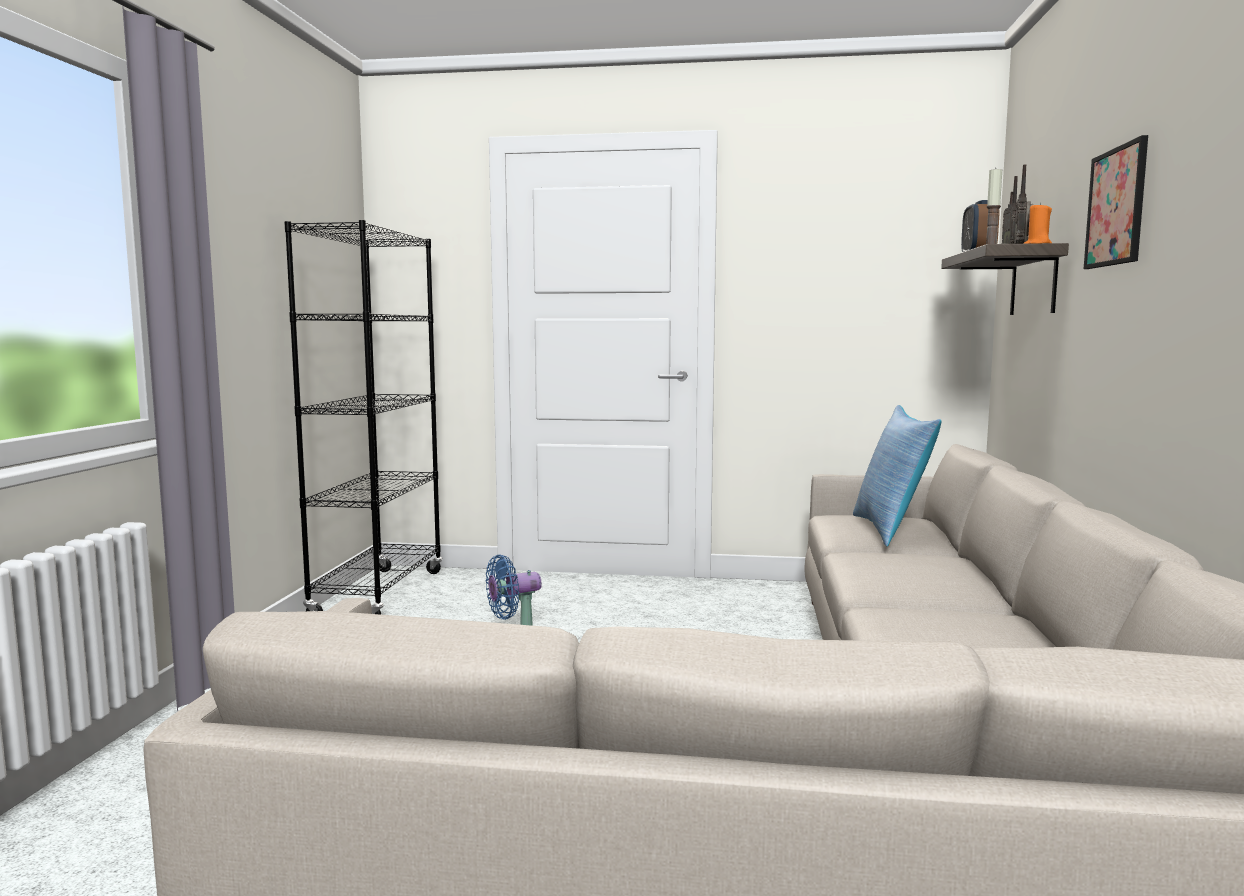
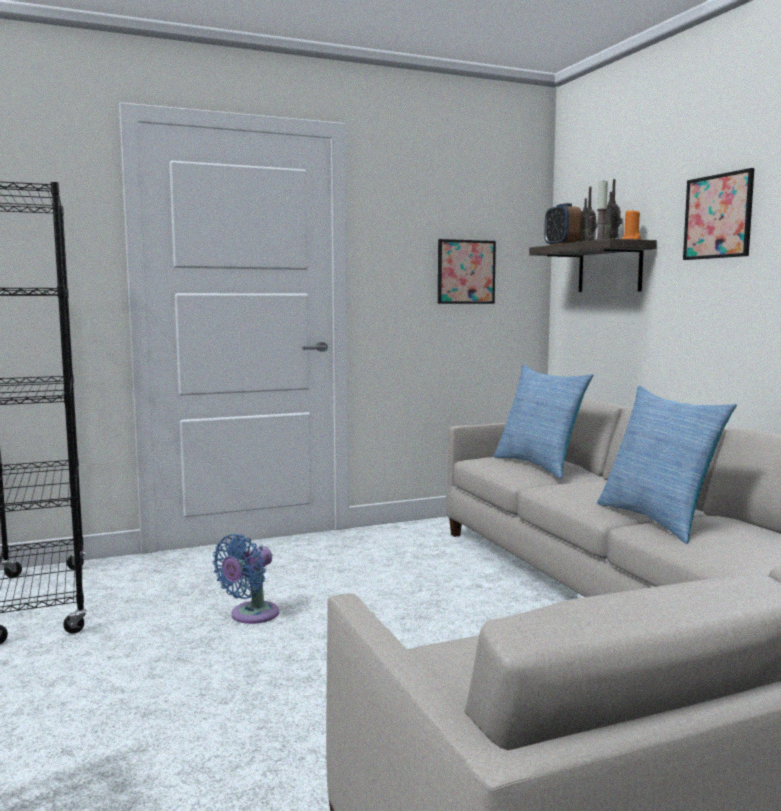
camera: 30 degrees left, 0 degrees up
(867, 291) = (466, 272): none -> picture
(915, 607) = (658, 520): none -> pillow

